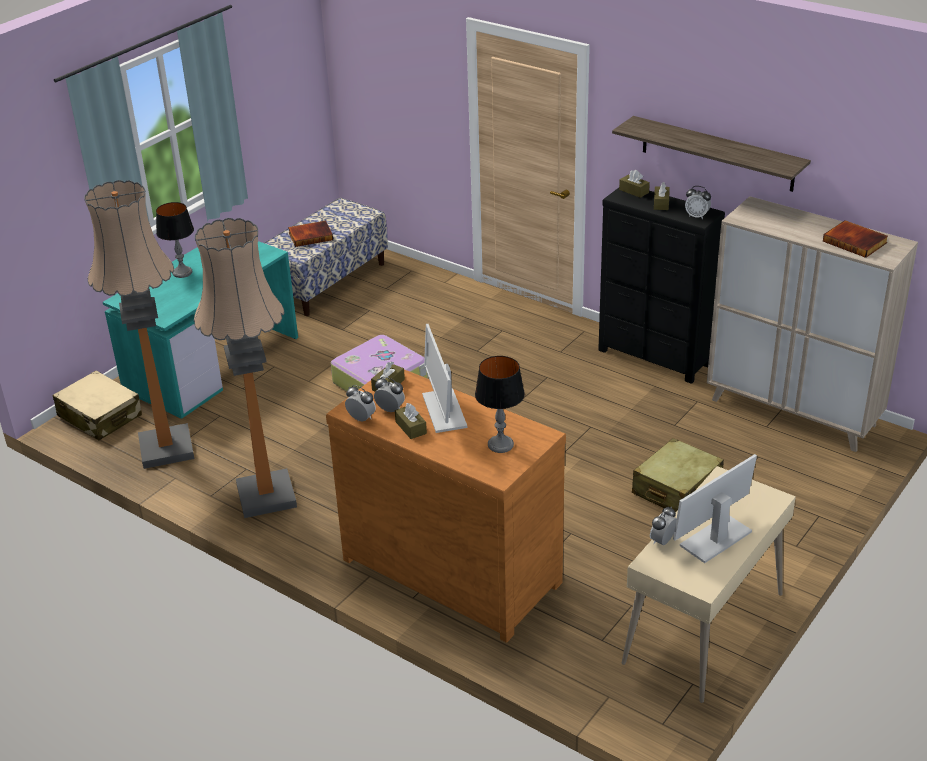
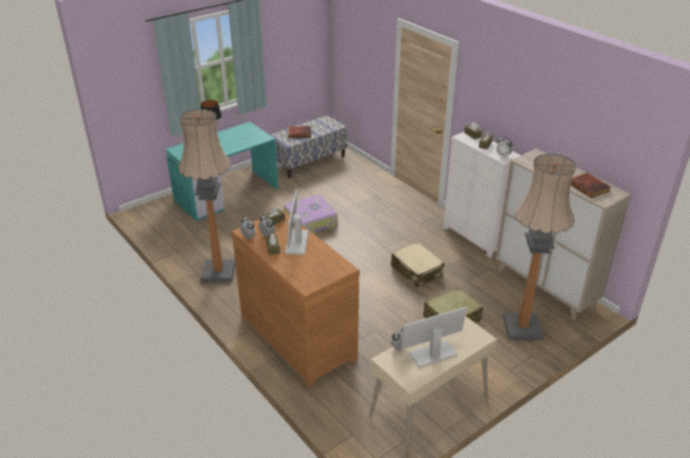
camera: 15 degrees right, 0 degrees up
(100, 416) = (155, 211): beige suitcase -> beige suitcase (416, 271)
(166, 449) = (180, 235): floor lamp -> floor lamp (522, 328)
(500, 445) = (318, 268): table lamp -> none
(653, 358) = (473, 238): black dresser -> white dresser
(717, 154) = (522, 119): shelf -> none

